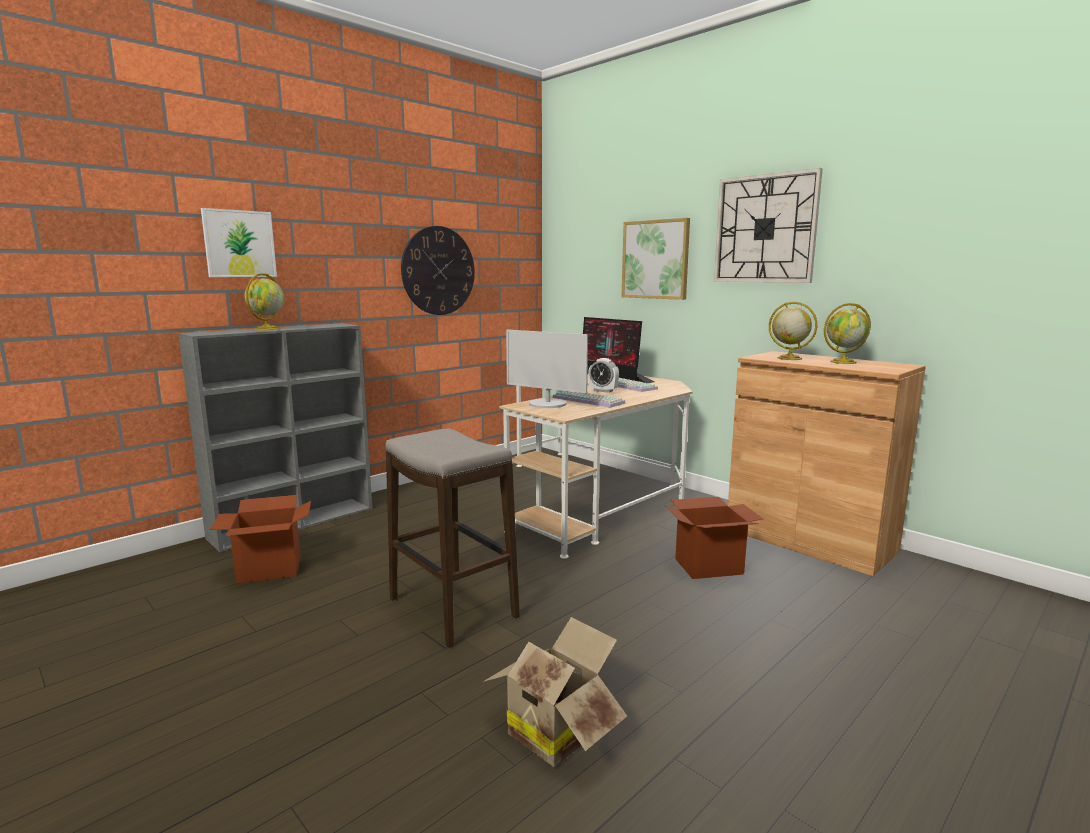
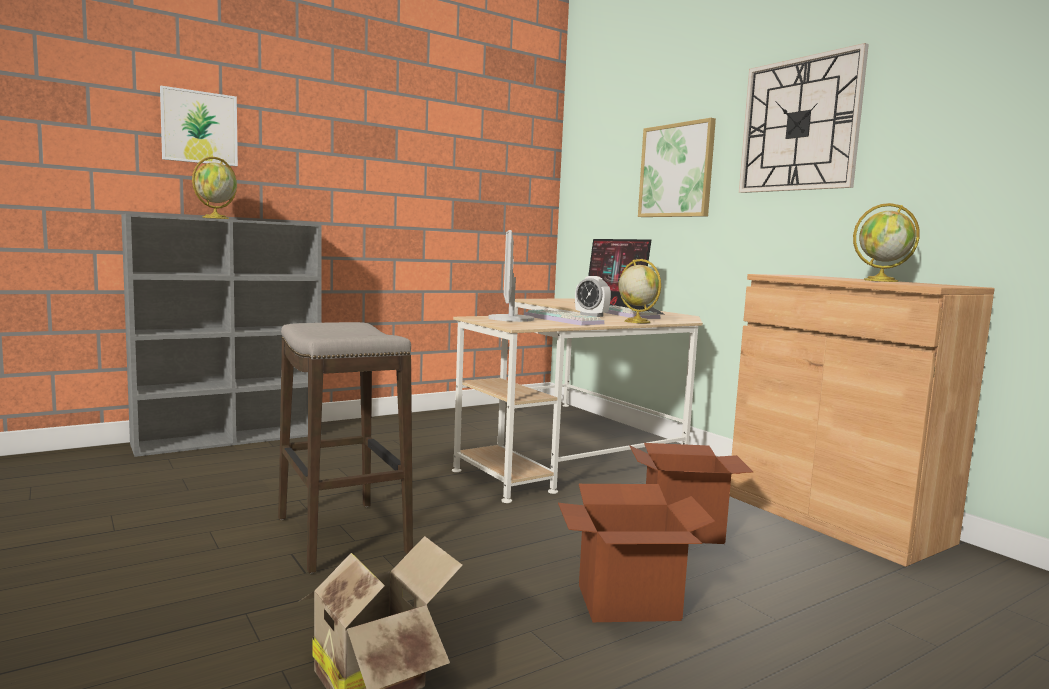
camera: 10 degrees right, 5 degrees down
(269, 569) = (171, 477): cardboard box -> cardboard box (627, 603)
(438, 271) = (429, 179): wall clock -> none
(547, 404) = (510, 319): monitor -> monitor turned 45 degrees clockwise
(788, 358) = (812, 276): globe -> globe (636, 321)

